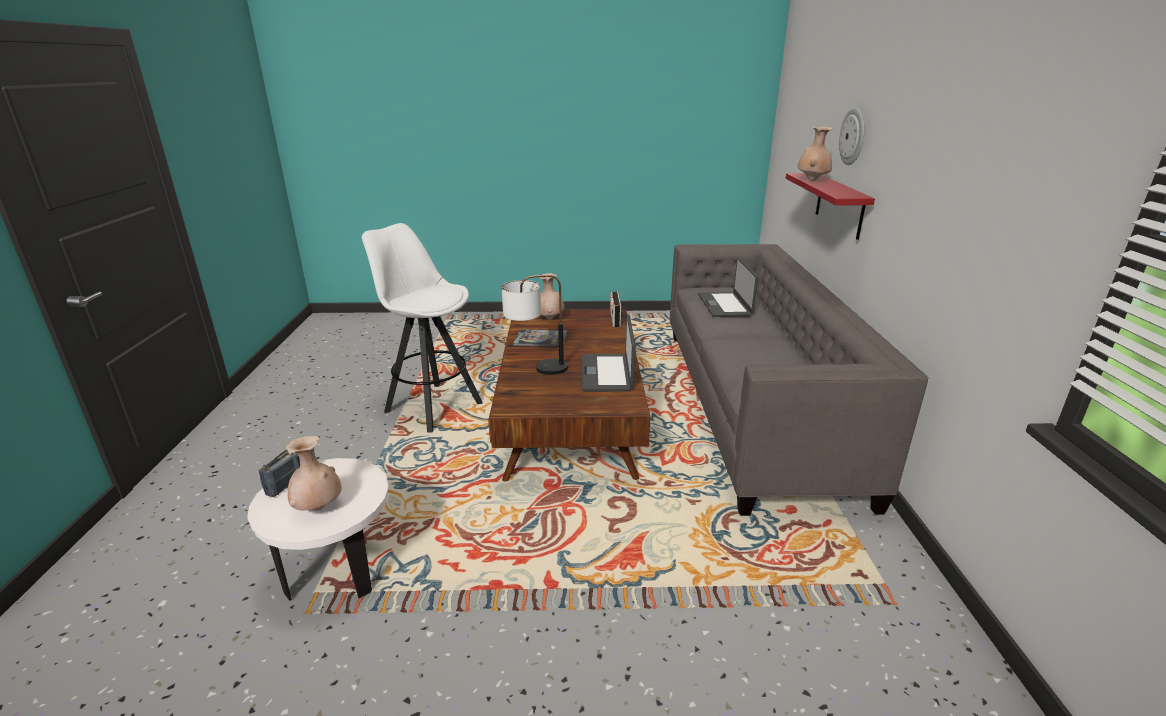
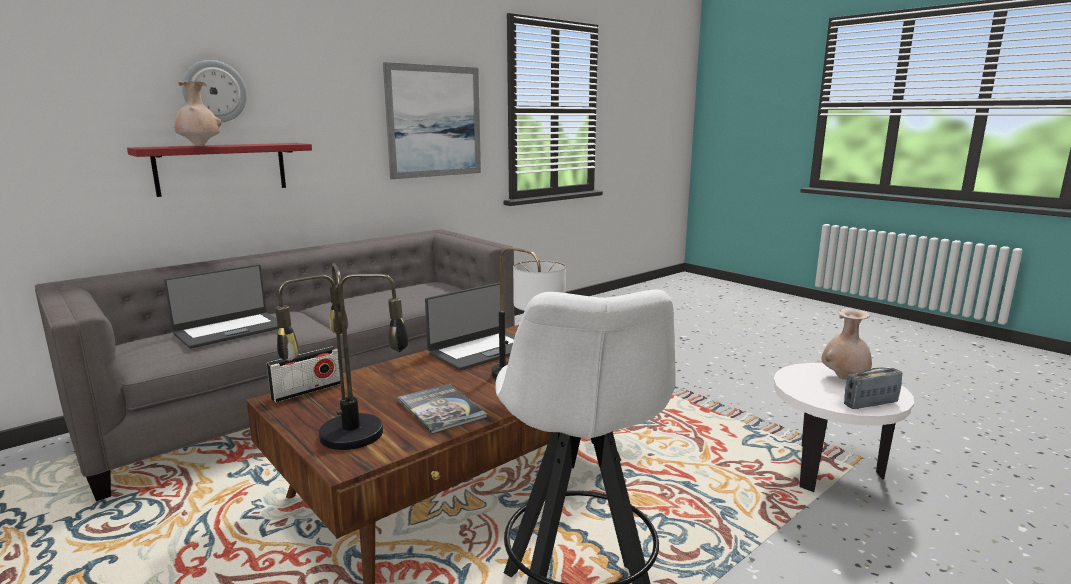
camera: 130 degrees left, 10 degrees down
(549, 319) = (352, 433): beige vase -> table lamp
(988, 217) = (434, 121): none -> picture

